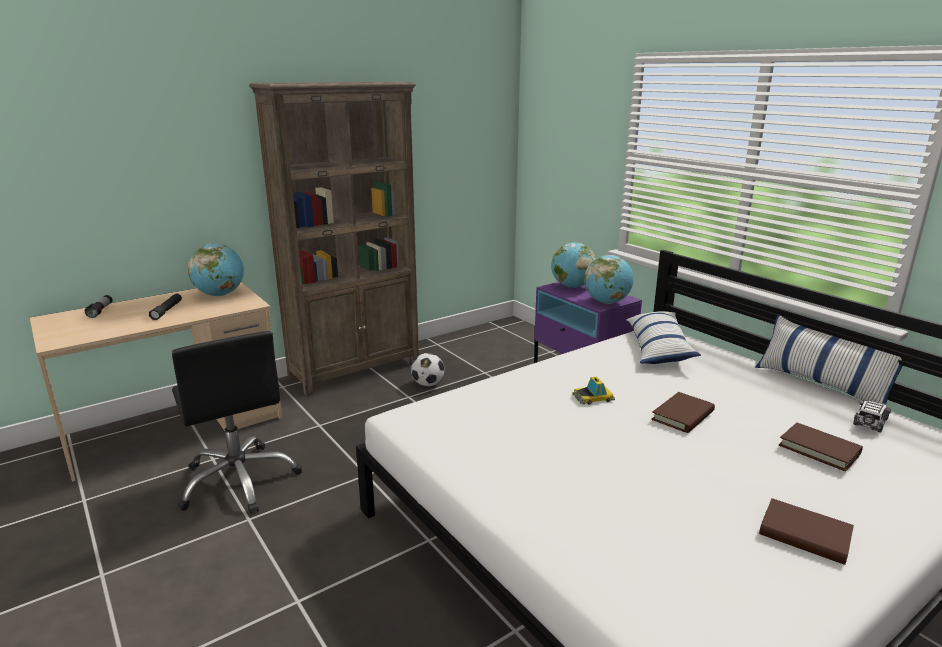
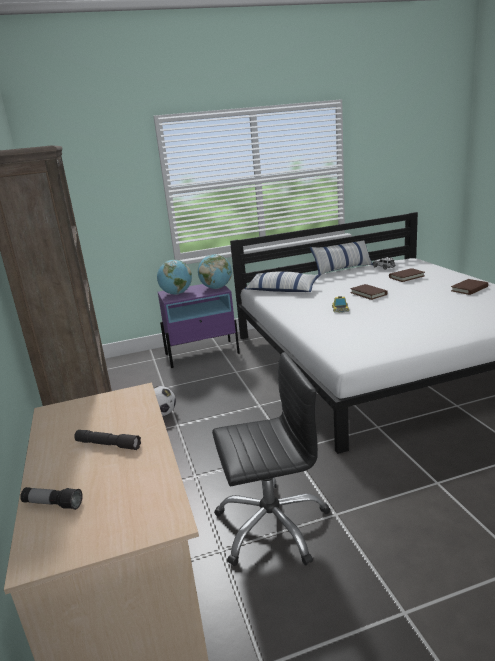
camera: 70 degrees left, 0 degrees up
(220, 294) = (81, 414): globe -> none

